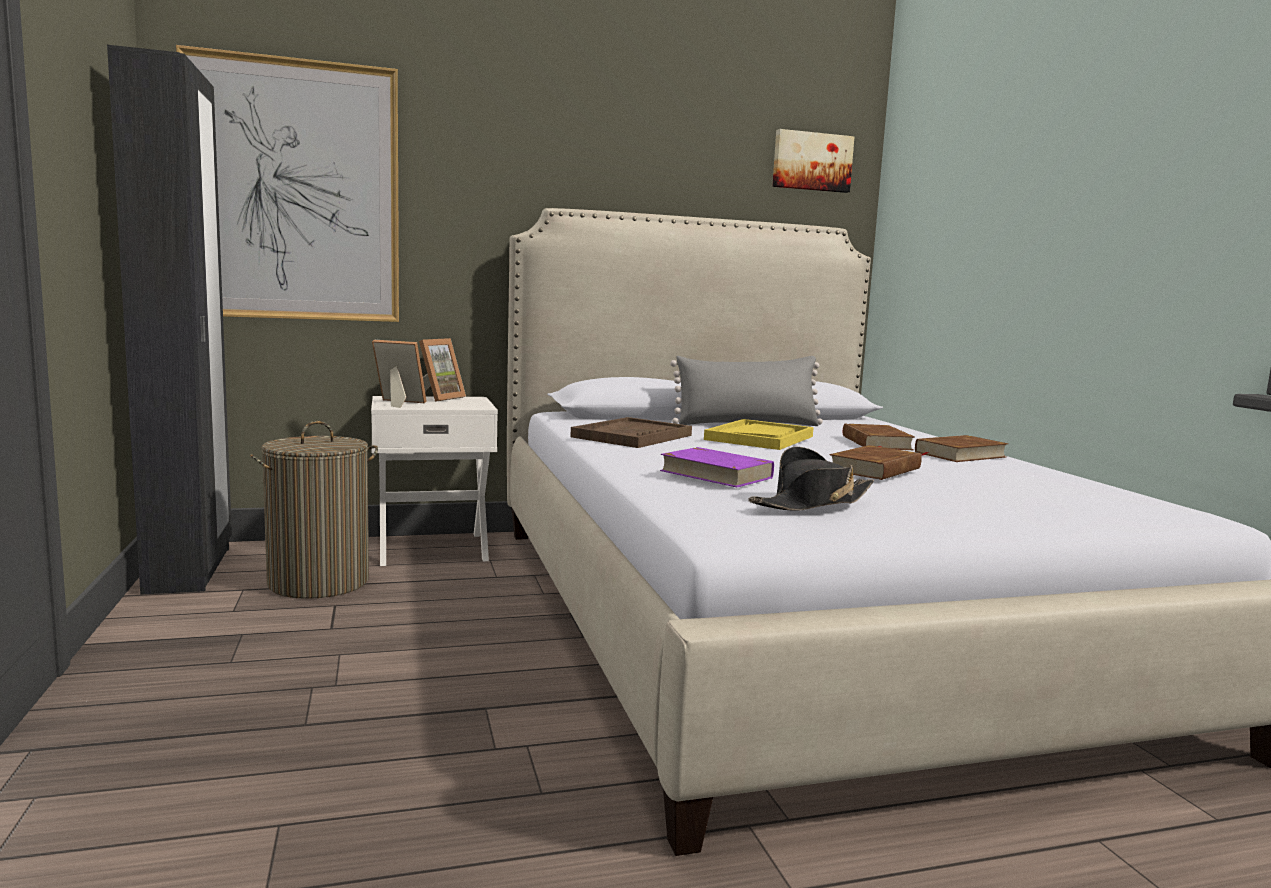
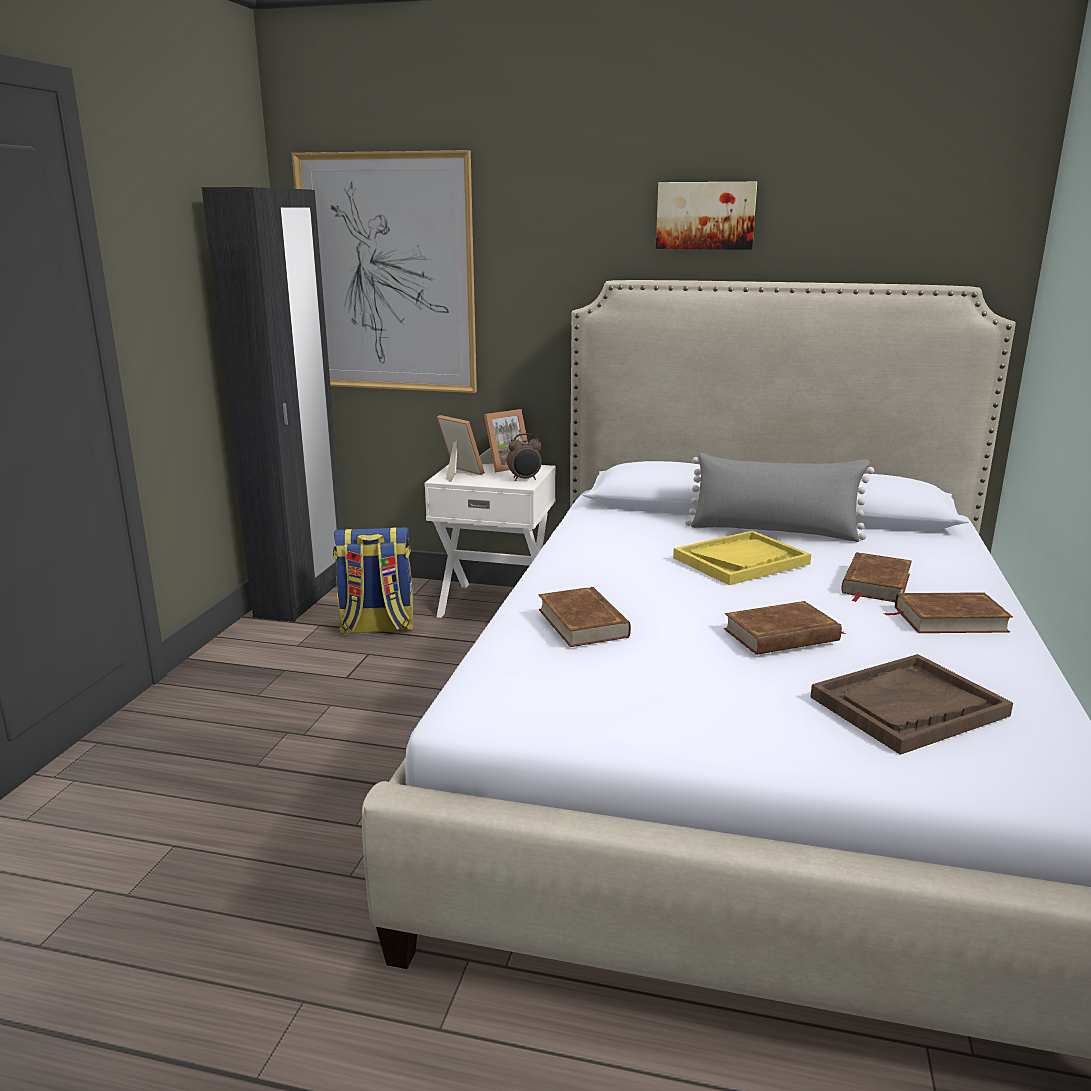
camera: 30 degrees right, 10 degrees up
(318, 582) = (376, 627): laundry basket -> backpack
(475, 404) = (525, 479): none -> alarm clock
(632, 436) = (611, 544): brown tray -> brown tray (908, 707)
(716, 474) = (583, 623): purple book -> brown book
(811, 162) = (944, 202): picture -> picture (705, 215)
(812, 503) = (604, 683): black hat -> none

